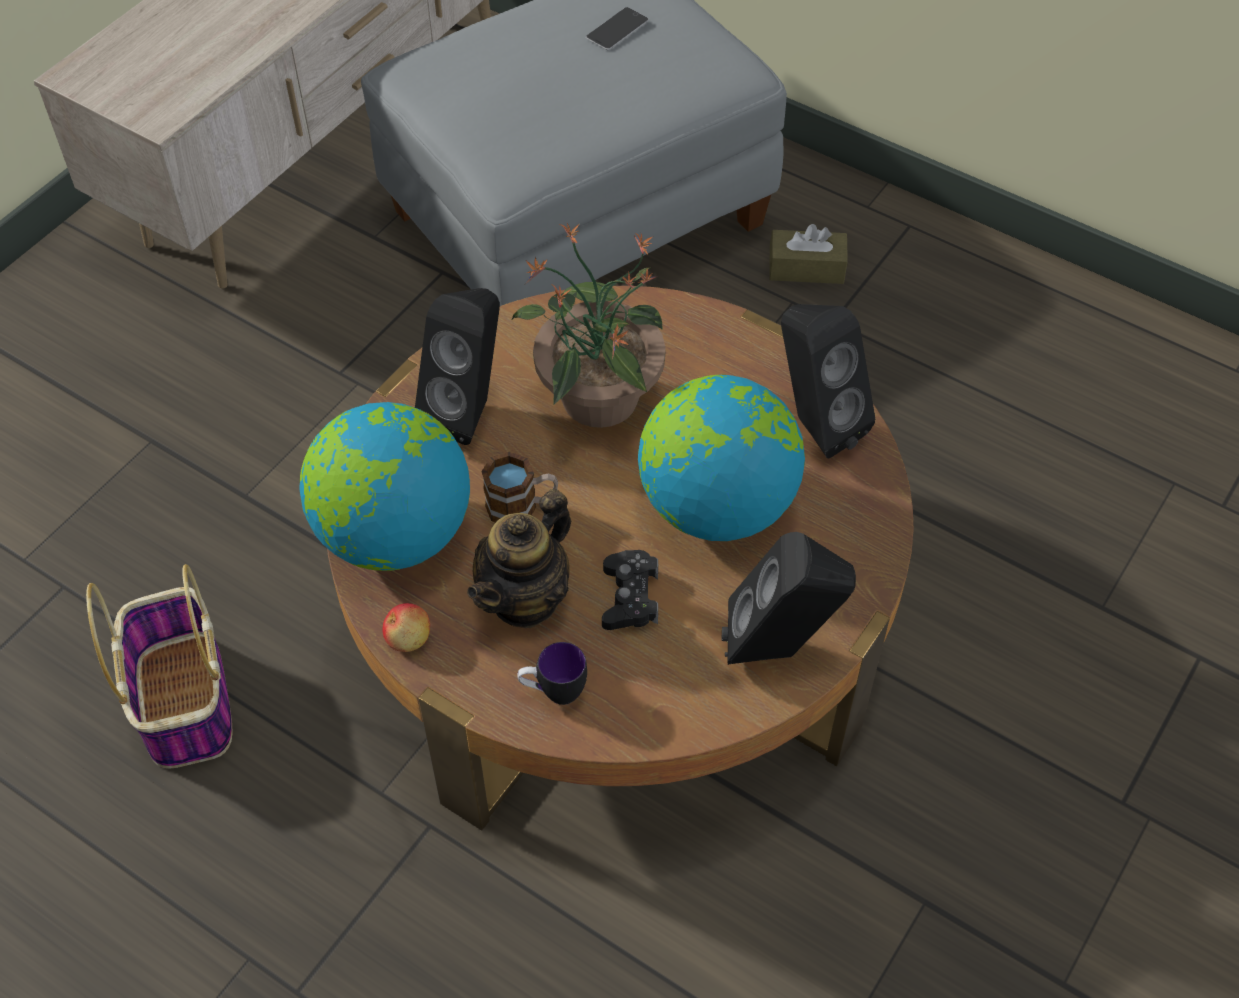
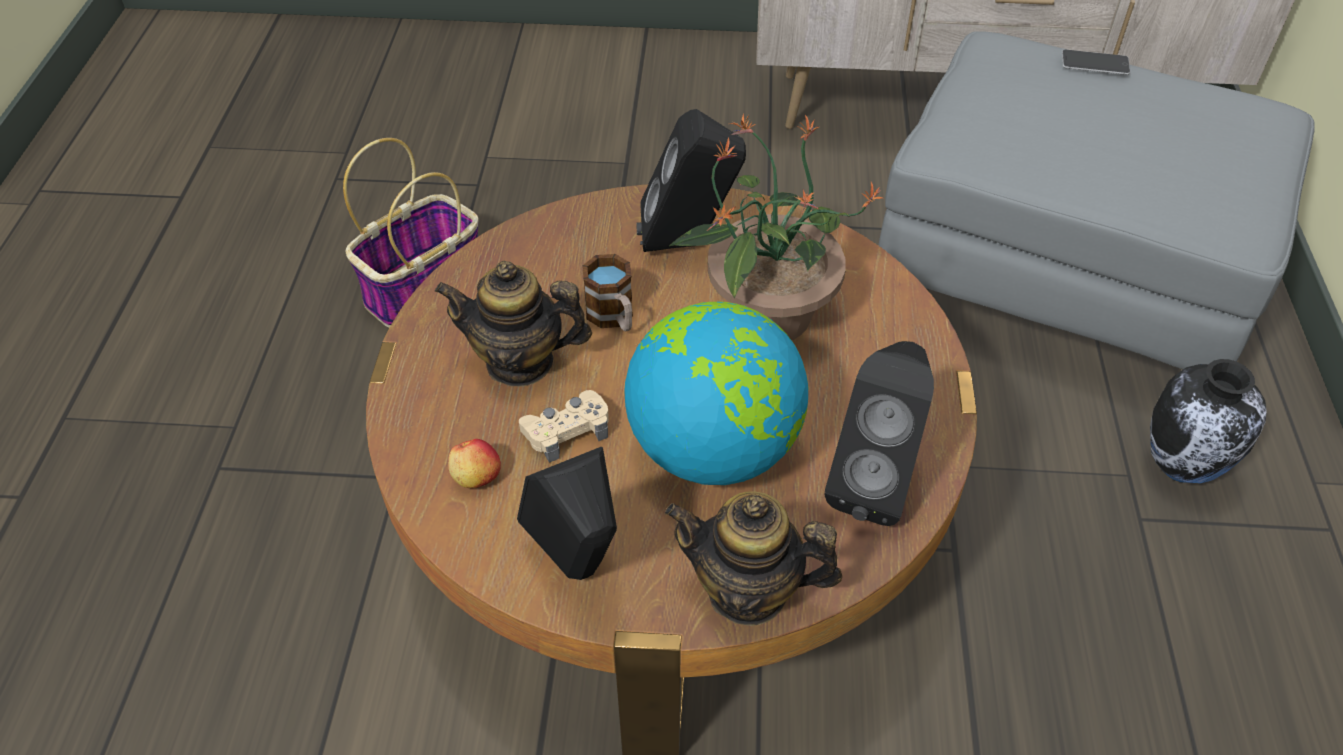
camera: 60 degrees right, 5 degrees down
(394, 534) = (531, 256): globe -> none
(409, 638) = (436, 310): apple -> apple (476, 476)
(553, 692) = (434, 423): mug -> none
(617, 29) = (1191, 126): phone -> phone (1095, 63)
(630, 597) = (567, 430): black game controller -> beige game controller
(806, 268) = (1181, 467): brown tissue box -> vase
(864, 550) = (748, 591): none -> teapot

